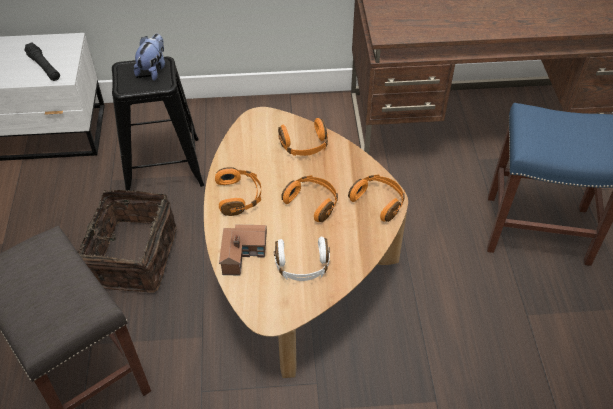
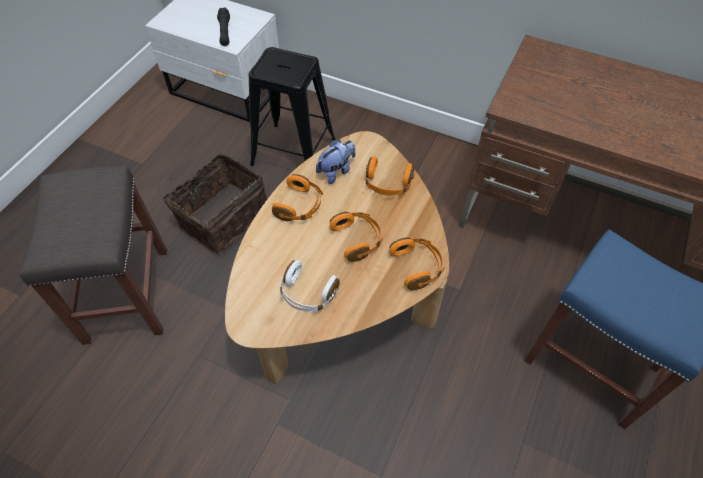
camera: 30 degrees right, 5 degrees up
(153, 69) = (295, 64): plush toy -> plush toy (336, 171)
(244, 252) = (268, 257): toy house -> none

